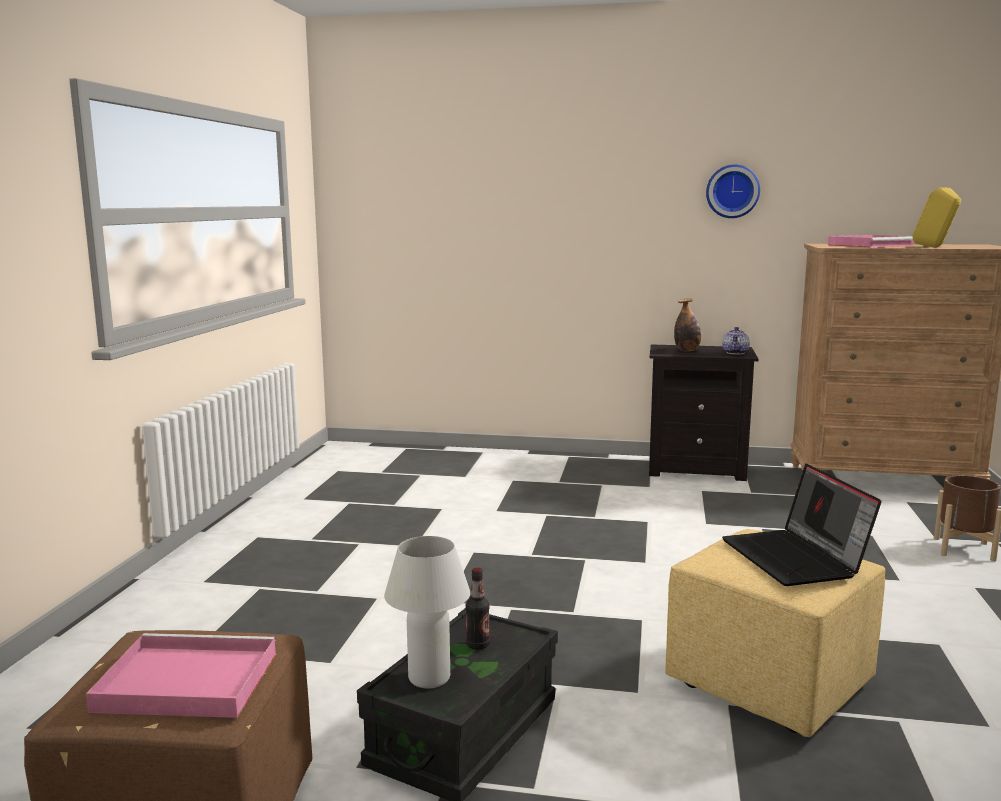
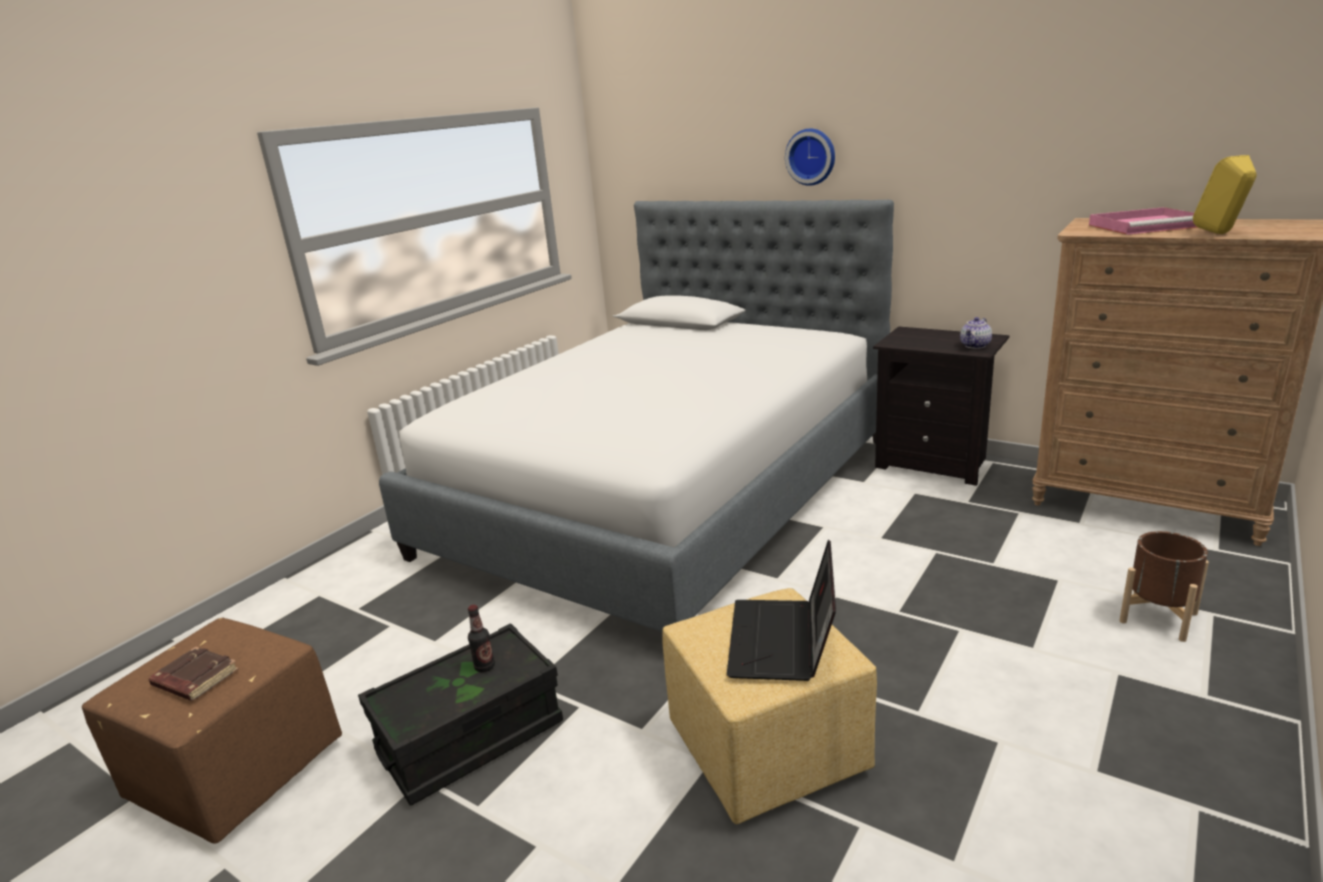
camera: 25 degrees right, 10 degrees up
(183, 682) = (194, 679): pink tray -> brown book
(429, 678) = (419, 694): white table lamp -> none
(469, 513) = (666, 495): none -> bed
(687, 350) = (924, 339): bottle -> none
(732, 191) = (992, 155): wall clock -> wall clock (811, 156)

